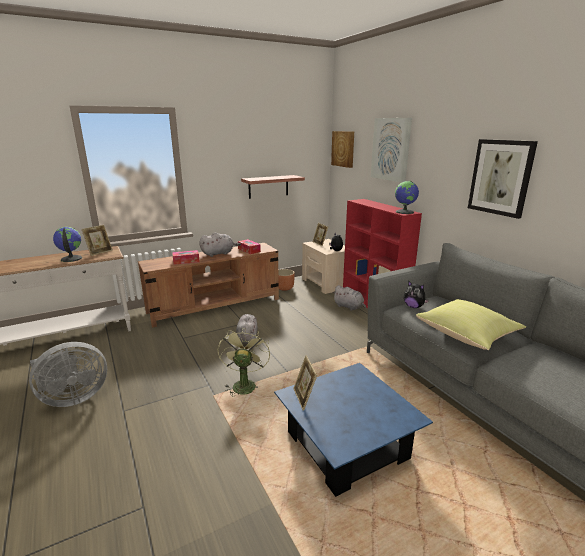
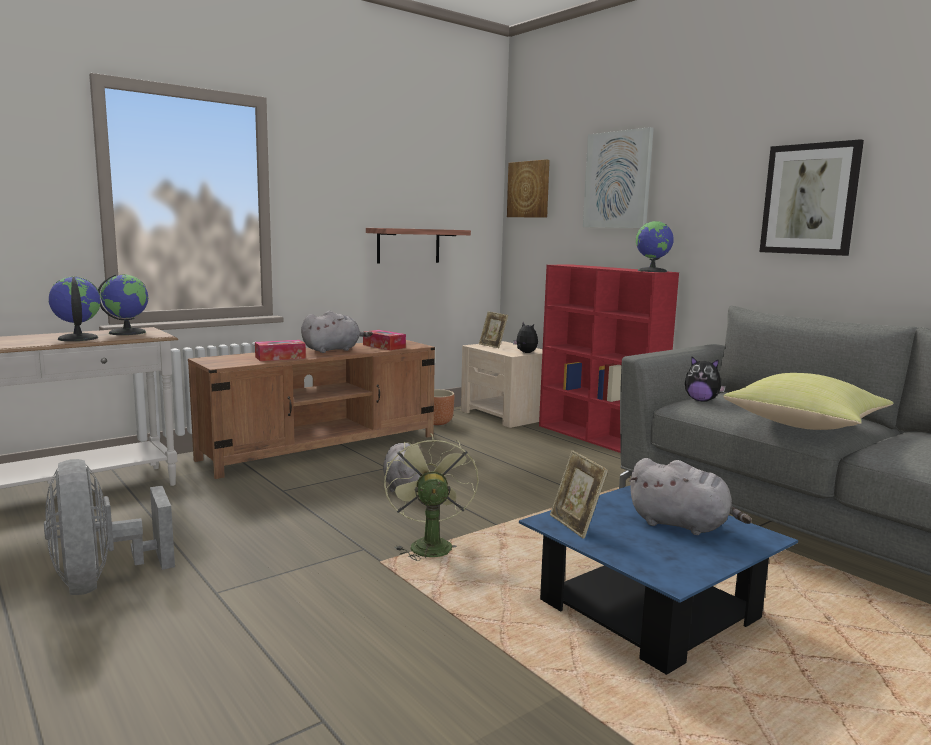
camera: 10 degrees left, 10 degrees down
(72, 398) = (102, 581): grey fan -> grey fan turned 105 degrees clockwise
(99, 252) = (127, 332): picture frame -> globe
(349, 307) = (559, 442): grey plush toy -> grey plush toy (682, 525)

